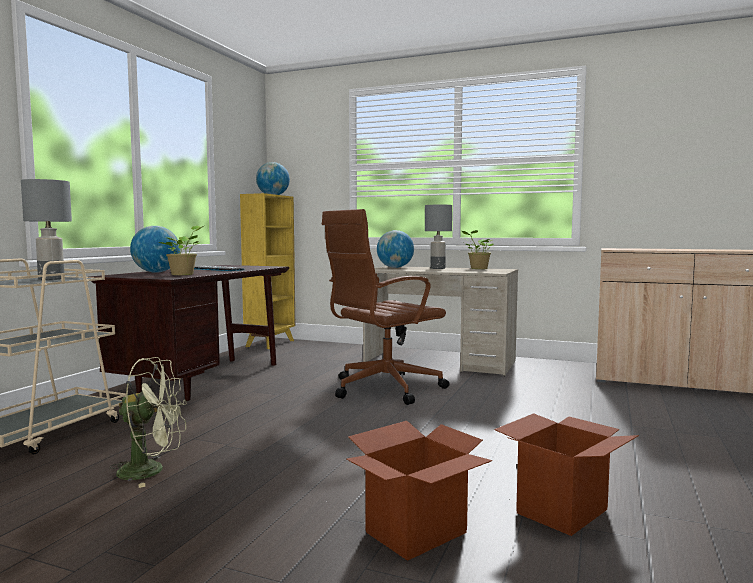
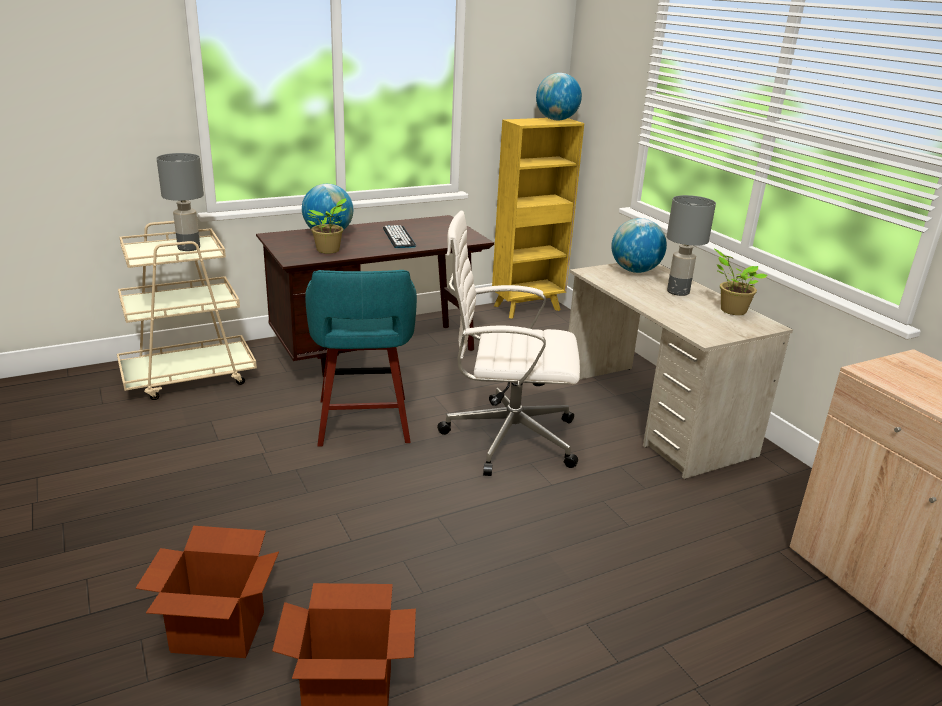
camera: 40 degrees right, 20 degrees up
(151, 471) = (183, 457): green fan -> none
(273, 410) = (363, 423): none -> turquoise stool
(383, 389) = (506, 437): brown office chair -> white office chair

